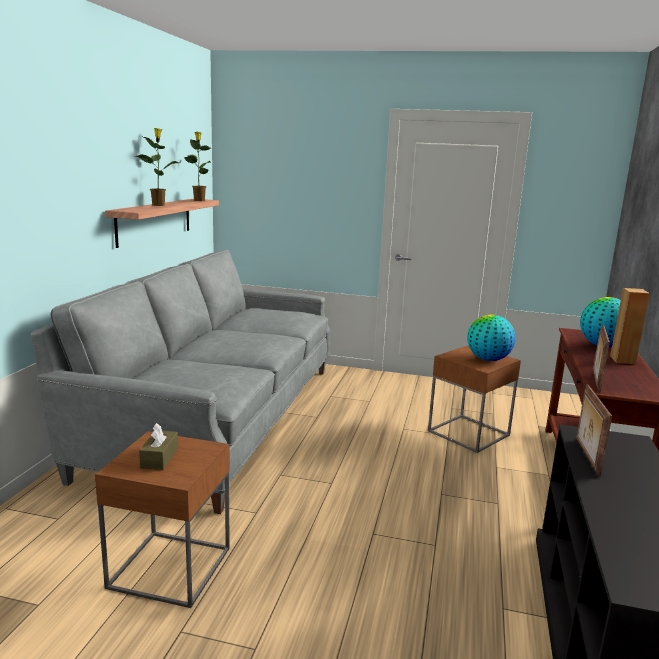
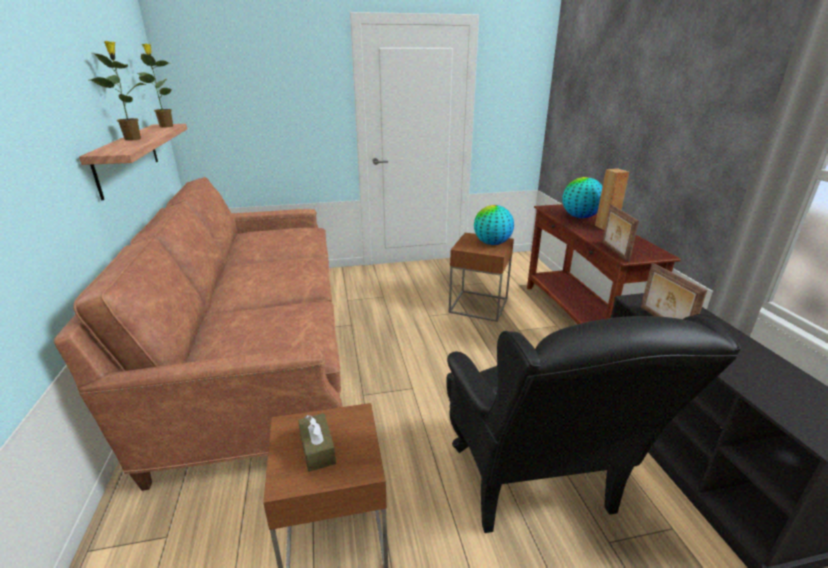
camera: 25 degrees left, 10 degrees up
(217, 416) = (258, 350): grey sofa -> brown sofa
(382, 605) = (538, 493): none -> black armchair

